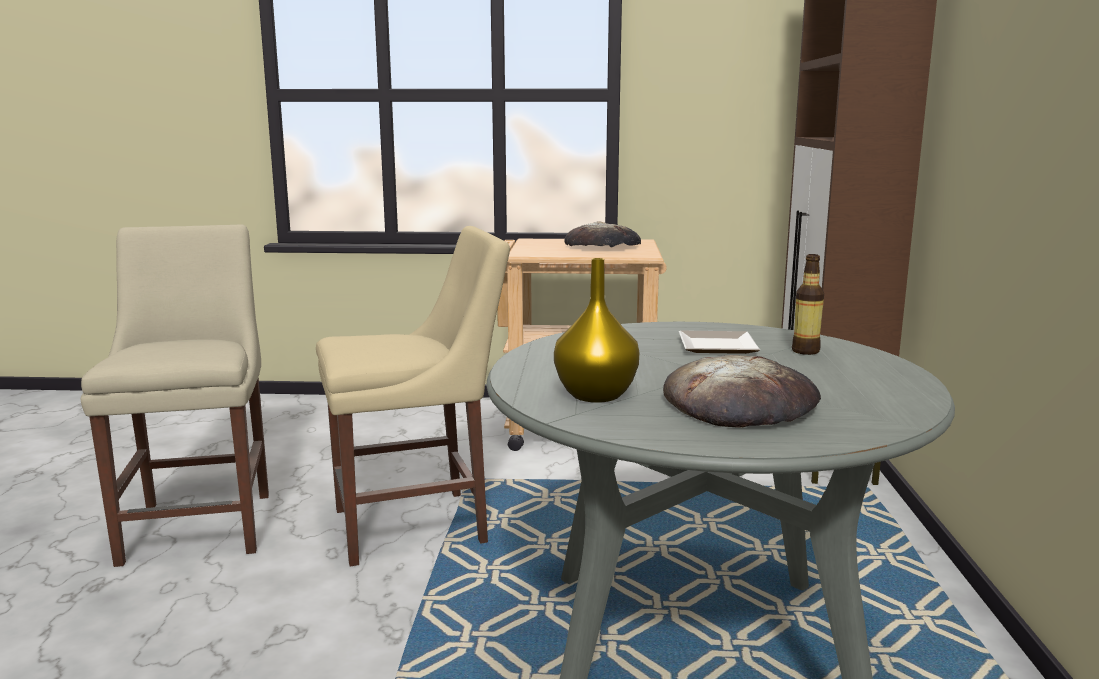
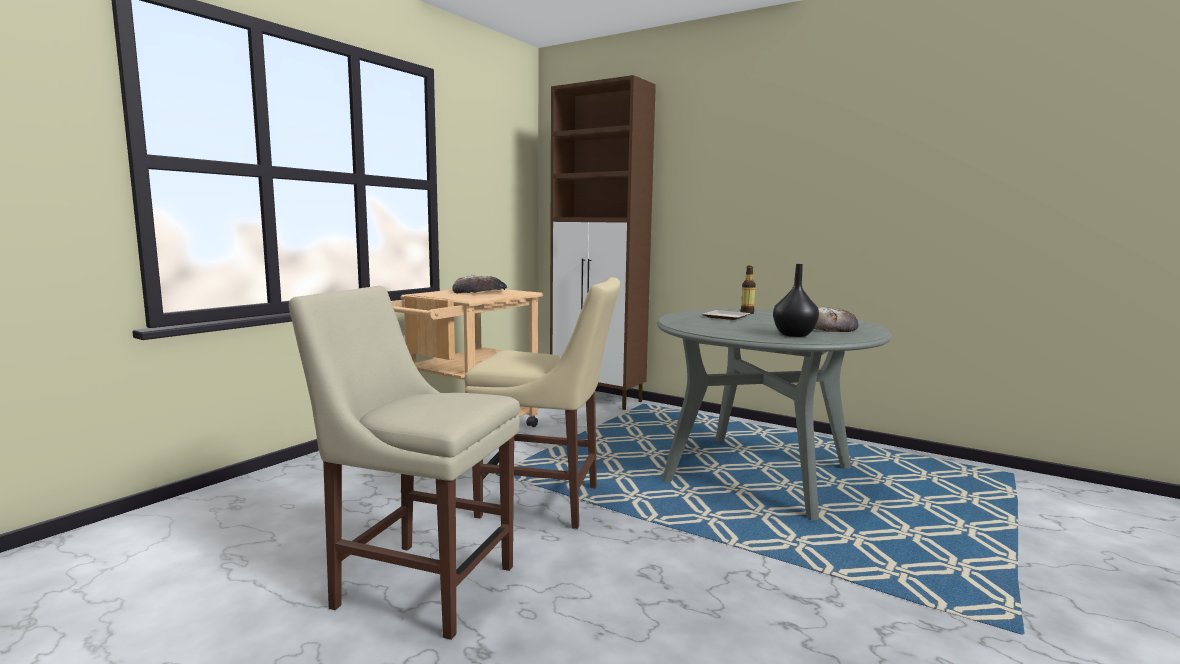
camera: 60 degrees left, 5 degrees down
(418, 525) = (545, 502): beige chair -> beige chair turned 90 degrees clockwise
(594, 395) = (793, 335): yellow vase -> black vase

